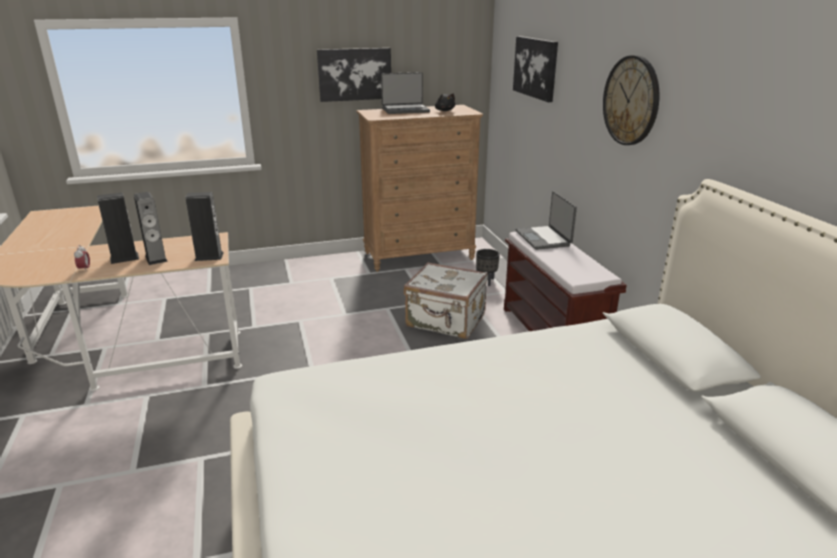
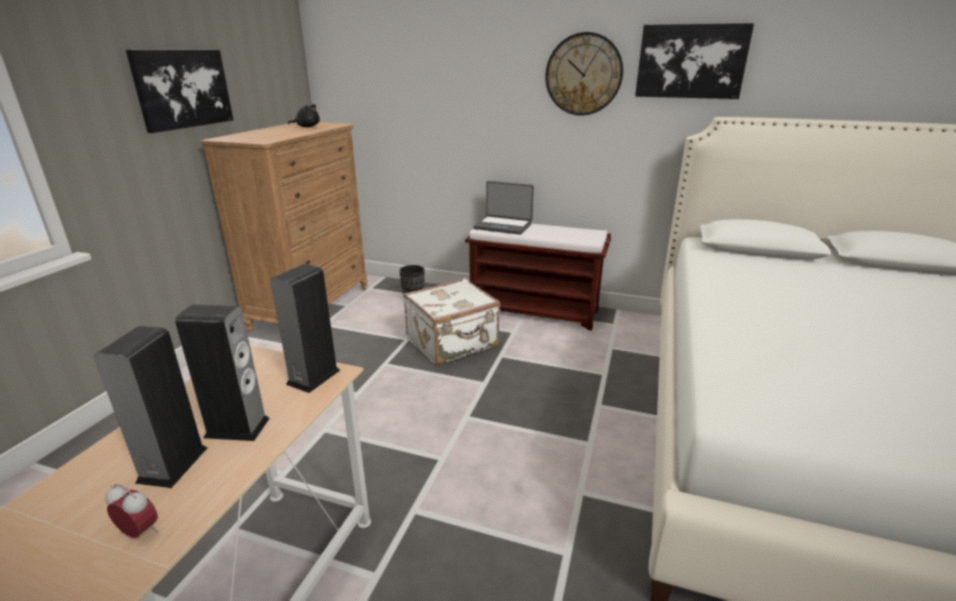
camera: 55 degrees left, 0 degrees up
(405, 110) = (263, 132): laptop -> none
(536, 67) = (411, 64): picture -> picture (691, 61)

